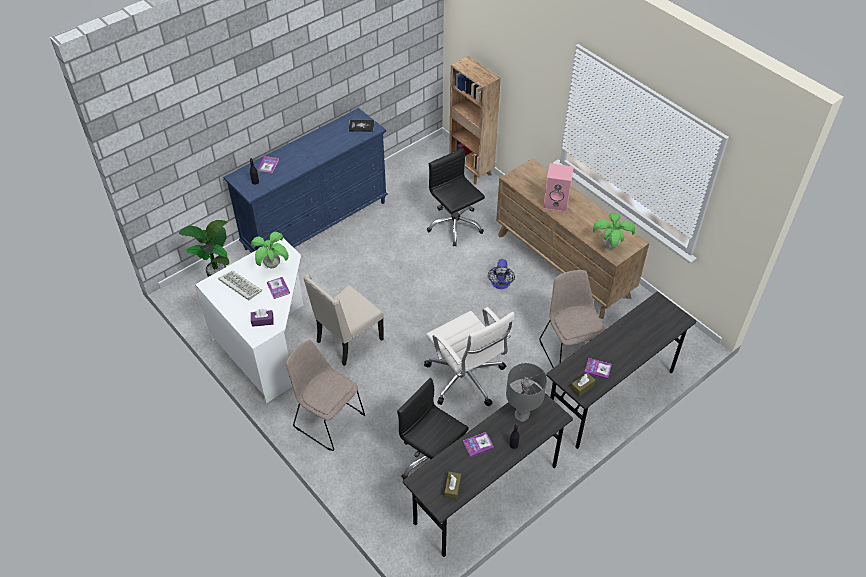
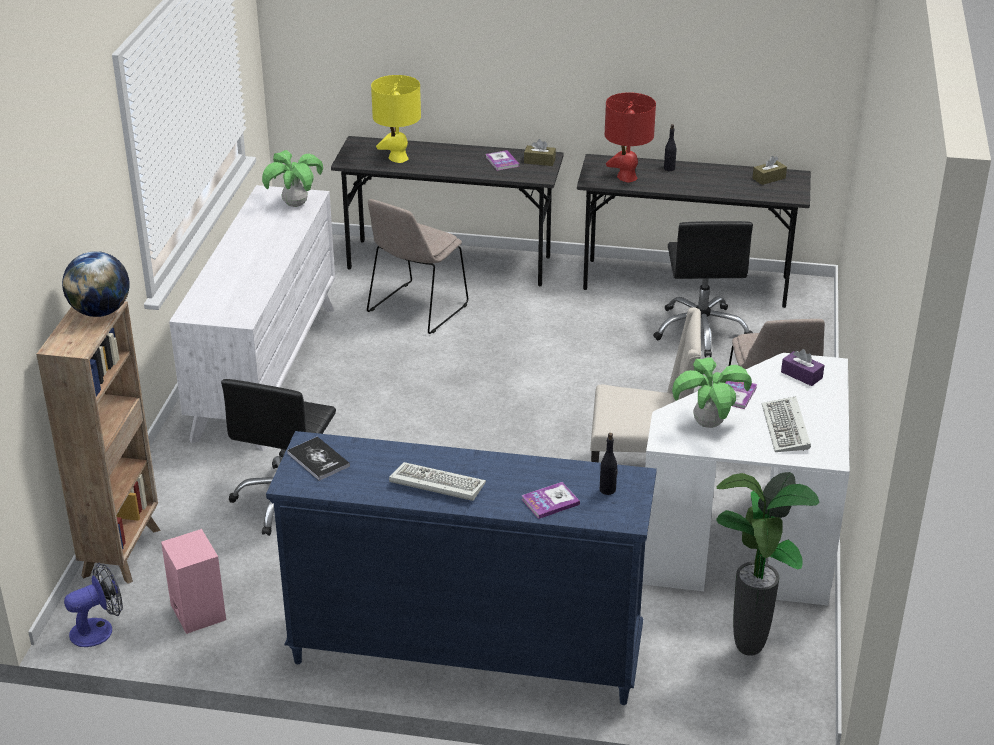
camera: 130 degrees left, 15 degrees down
(313, 144) = (435, 484): none -> keyboard
(466, 379) = (562, 358): white office chair -> none
(478, 445) = (701, 184): book -> none
(482, 78) = (100, 311): none -> globe
(500, 284) = (367, 403): fan -> fan (99, 629)
(522, 414) = (627, 177): grey table lamp -> red table lamp
(556, 202) = (254, 266): pink speaker -> pink speaker (196, 612)
(563, 265) = (266, 370): brown dresser -> white dresser
(643, 325) = (398, 158): none -> yellow table lamp

